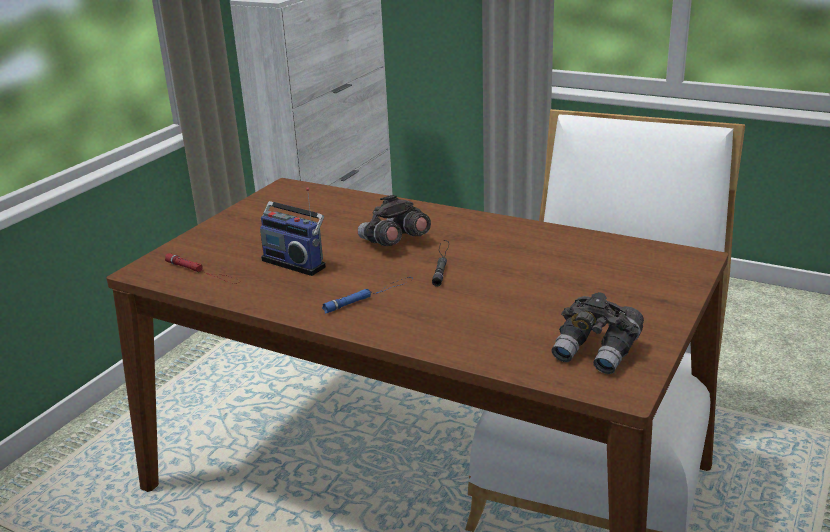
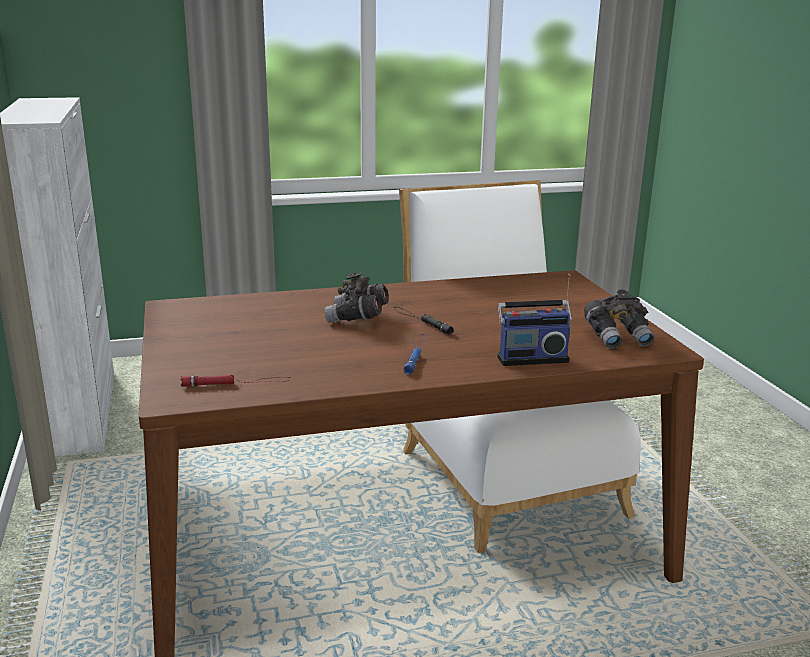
camera: 45 degrees left, 5 degrees down
(296, 262) = (307, 352): radio -> radio (531, 358)

